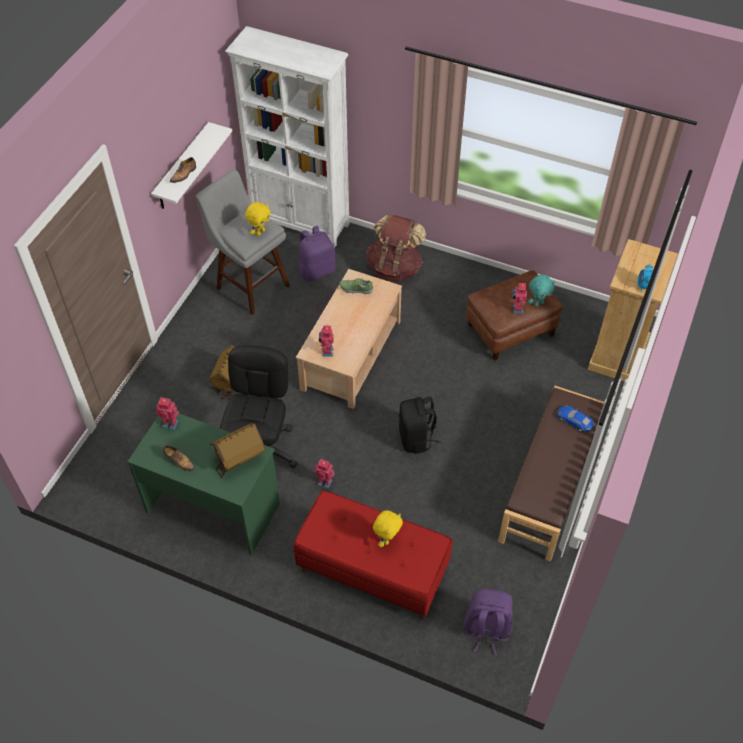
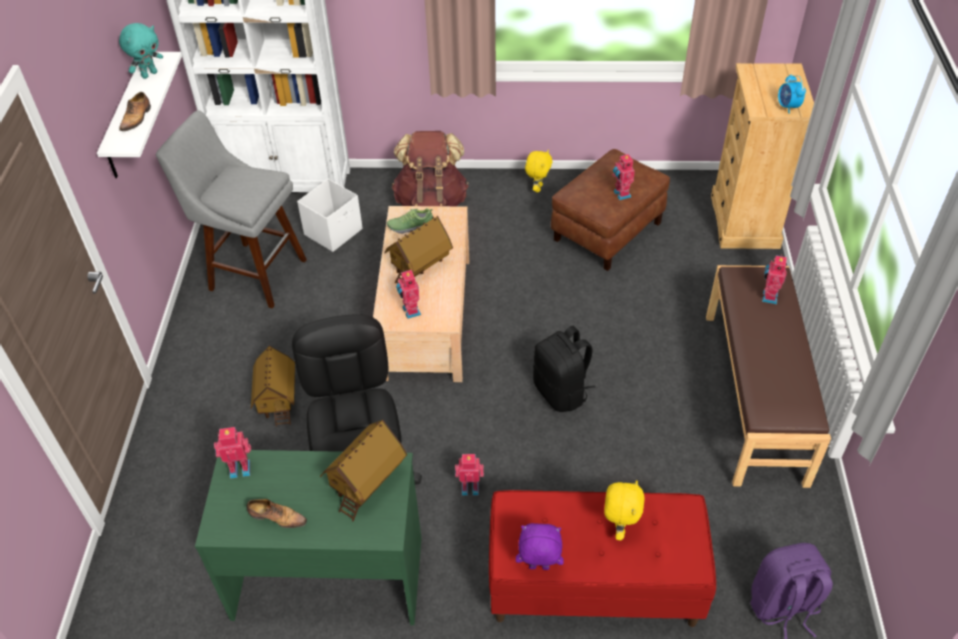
camera: 20 degrees left, 5 degrees down
(260, 232) = (259, 185): yellow plush toy -> yellow plush toy (537, 188)
(317, 270) = (334, 232): purple backpack -> white storage box
(325, 546) = (538, 568): none -> purple plush toy
(348, 321) = (420, 267): none -> toy house
(538, 303) = (642, 181): turquoise plush toy -> turquoise plush toy (149, 74)
(575, 420) = (768, 296): blue toy car -> toy robot

